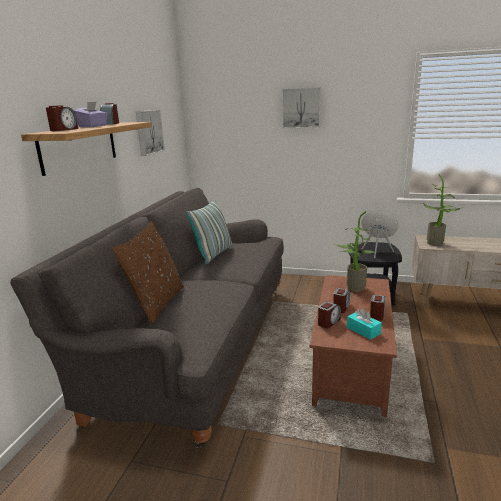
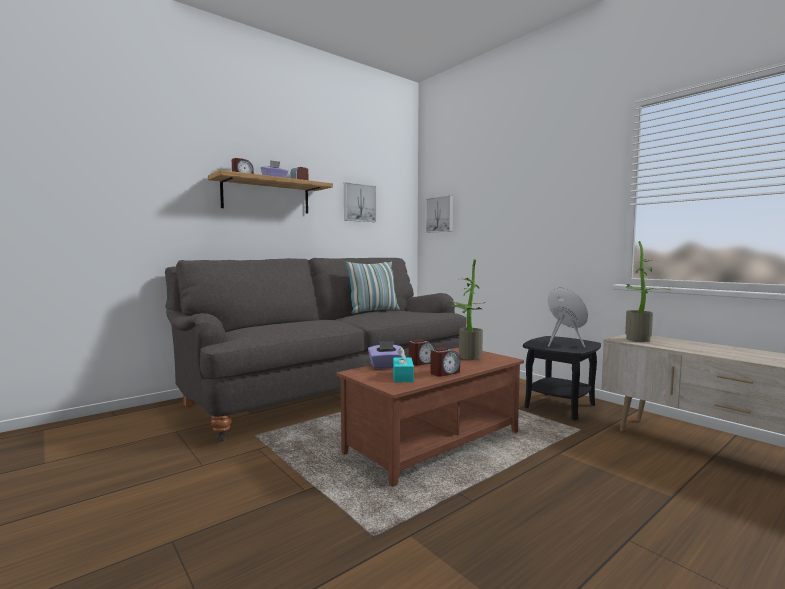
camera: 35 degrees right, 15 degrees down
(156, 303) = (270, 322): brown pillow -> none
(301, 108) = (511, 181): picture -> picture (440, 214)
(328, 322) = (386, 366): alarm clock -> purple tissue box

